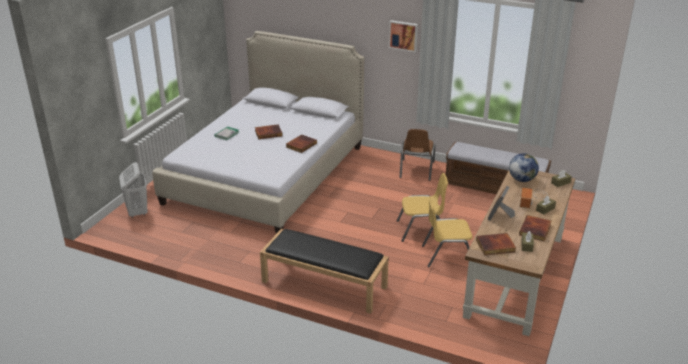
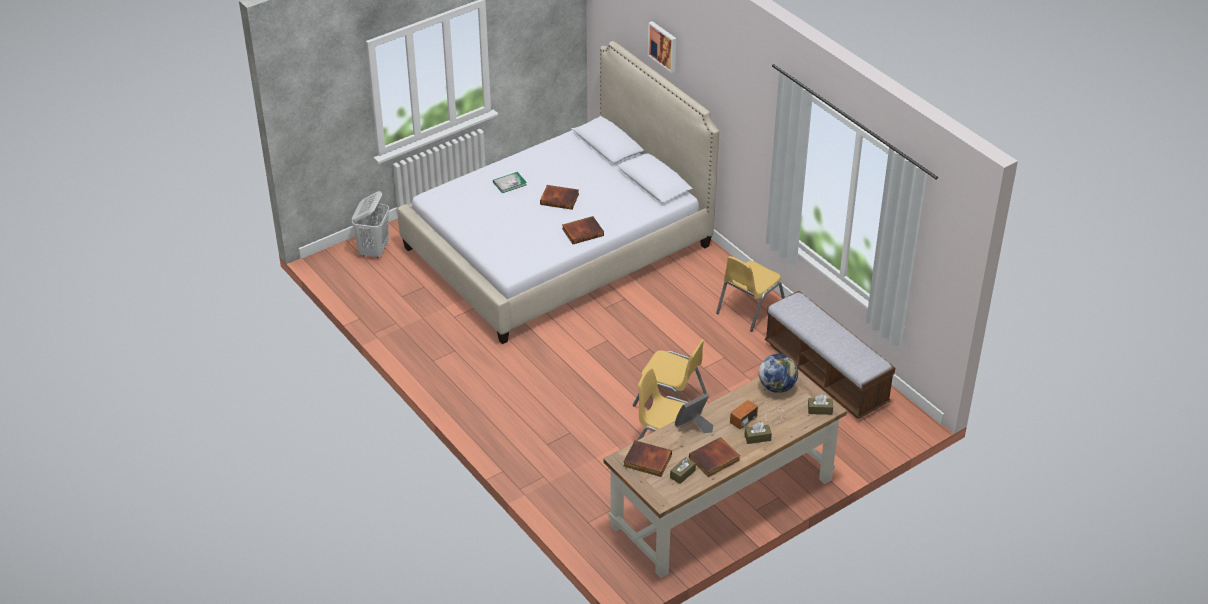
camera: 30 degrees right, 10 degrees up
(323, 284) = (498, 424): black bench -> none
(403, 35) = (763, 123): picture -> picture (663, 46)
(416, 170) = (749, 308): brown chair -> yellow chair

